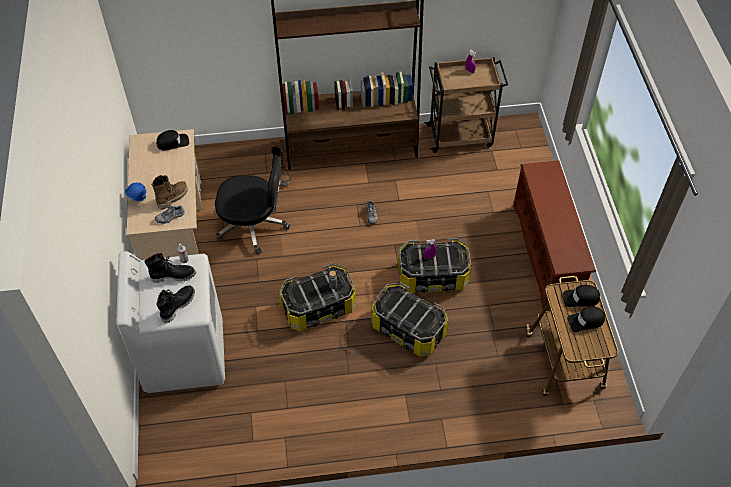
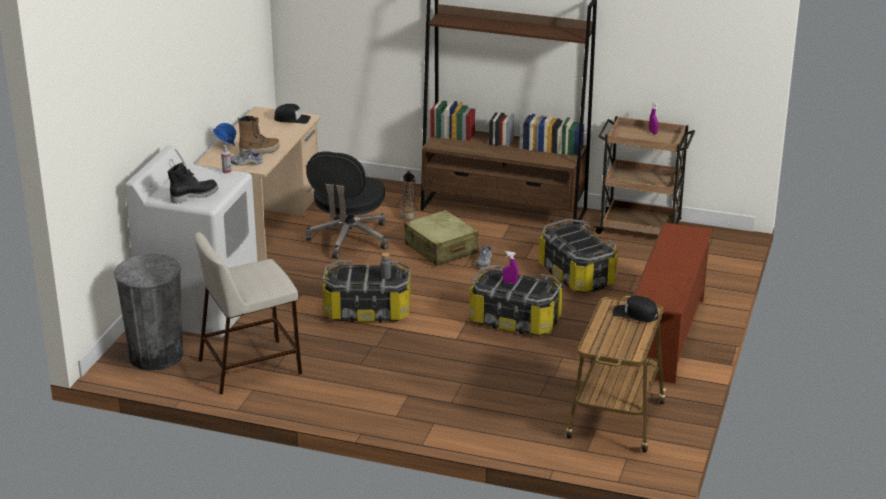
camera: 25 degrees right, 25 degrees down
(173, 275) = (207, 178): black boot -> none
(183, 428) = (156, 355): none -> grey trash can
(253, 225) = (348, 239): black office chair -> black office chair turned 75 degrees clockwise
(267, 409) = (251, 366): none -> beige stool
(331, 211) = (441, 249): none -> beige suitcase
(408, 329) = (453, 351): storage box -> storage box (576, 275)
(586, 321) = (626, 330): black cap -> none

